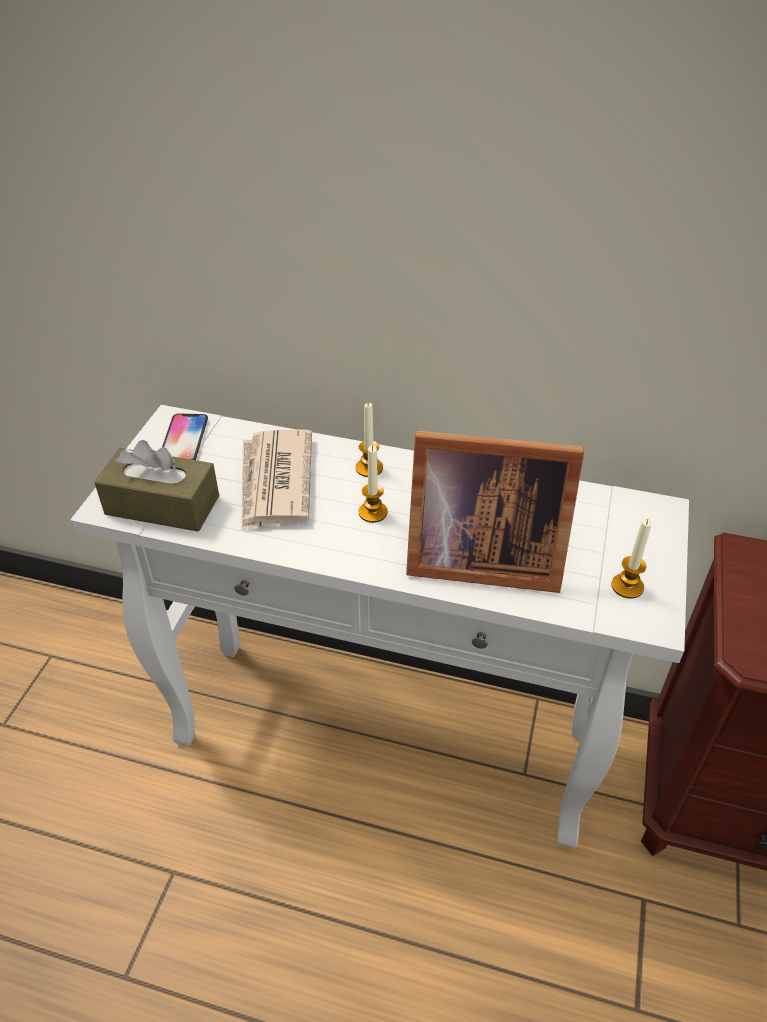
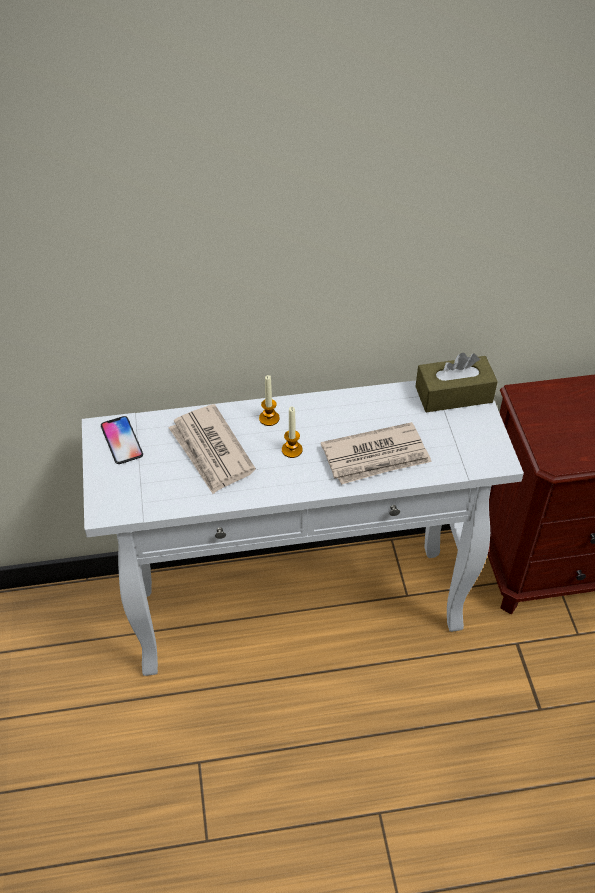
camera: 25 degrees left, 5 degrees up
(162, 505) = (144, 495): brown tissue box -> brown tissue box (453, 394)
(478, 557) = (376, 457): picture frame -> newspaper
(627, 586) = (474, 444): candle -> none

